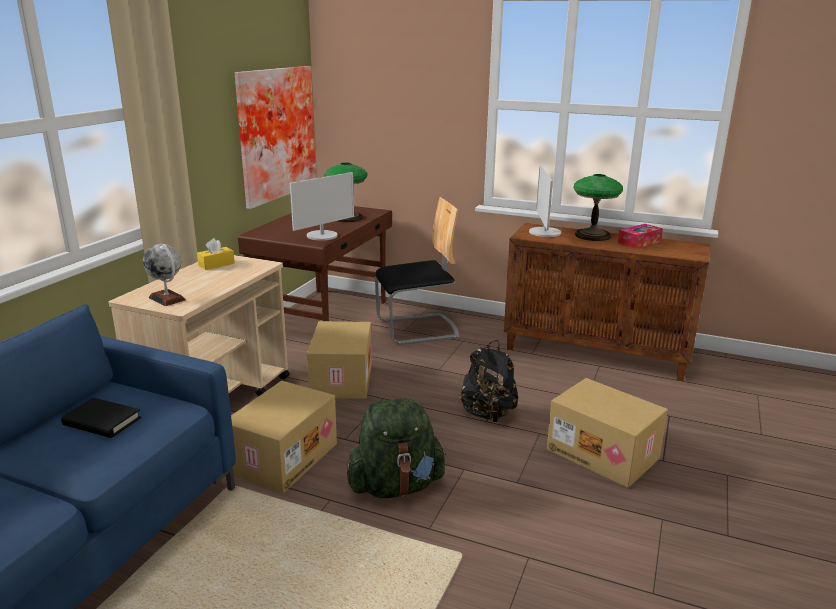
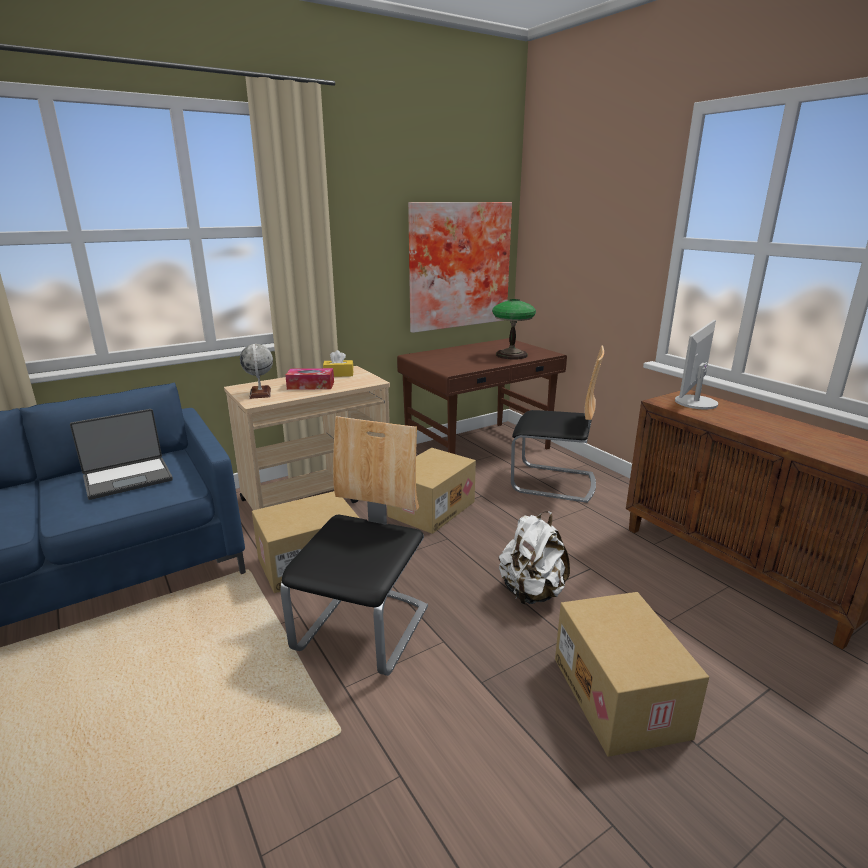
camera: 35 degrees right, 0 degrees up
(102, 421) = (128, 478): black book -> laptop
(322, 236) = (463, 367): monitor -> none
(396, 486) = (364, 629): green backpack -> chair
(488, 414) = (531, 593): black backpack -> white backpack
(592, 235) = (758, 417): table lamp -> none
(639, 242) = (818, 438): tissue box -> tissue box (310, 385)

